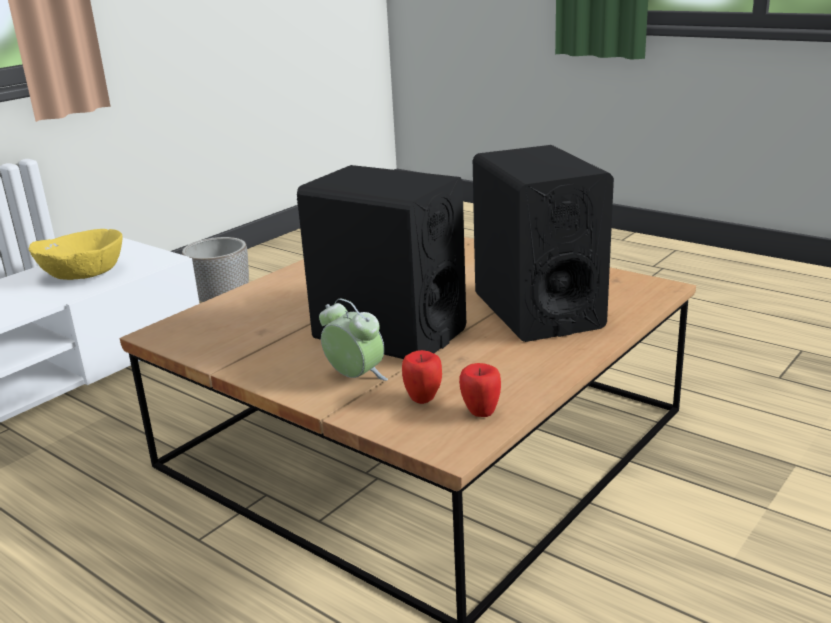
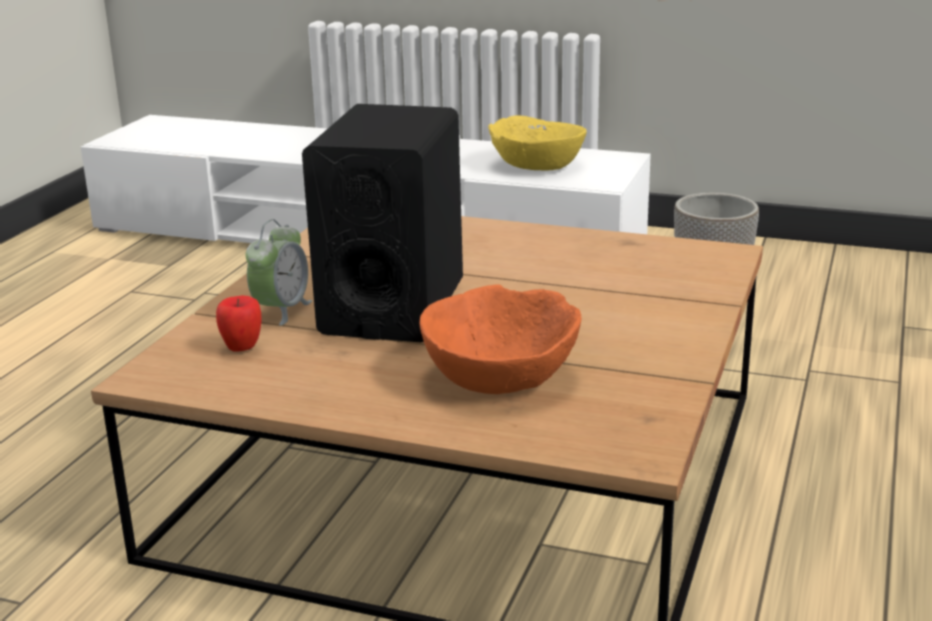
camera: 70 degrees right, 0 degrees up
(480, 413) = (216, 380): apple -> none
(537, 311) = (501, 376): black speaker -> orange bowl

